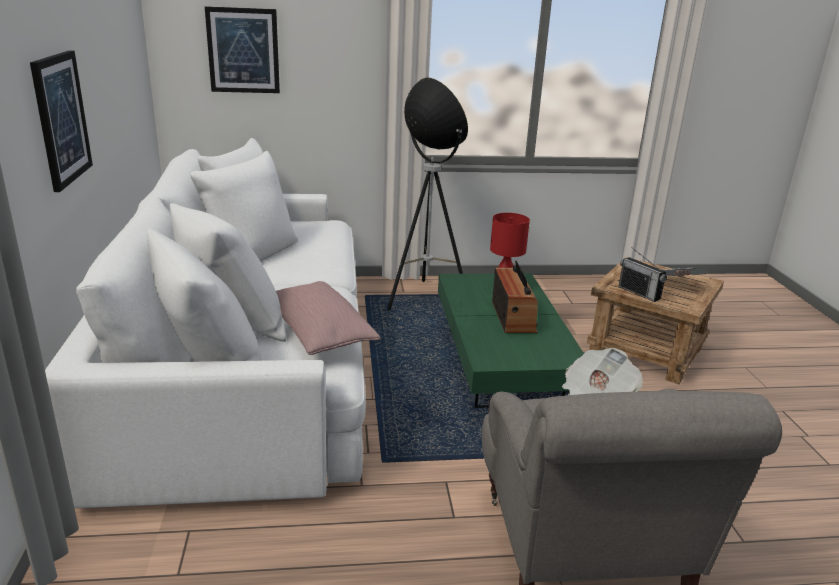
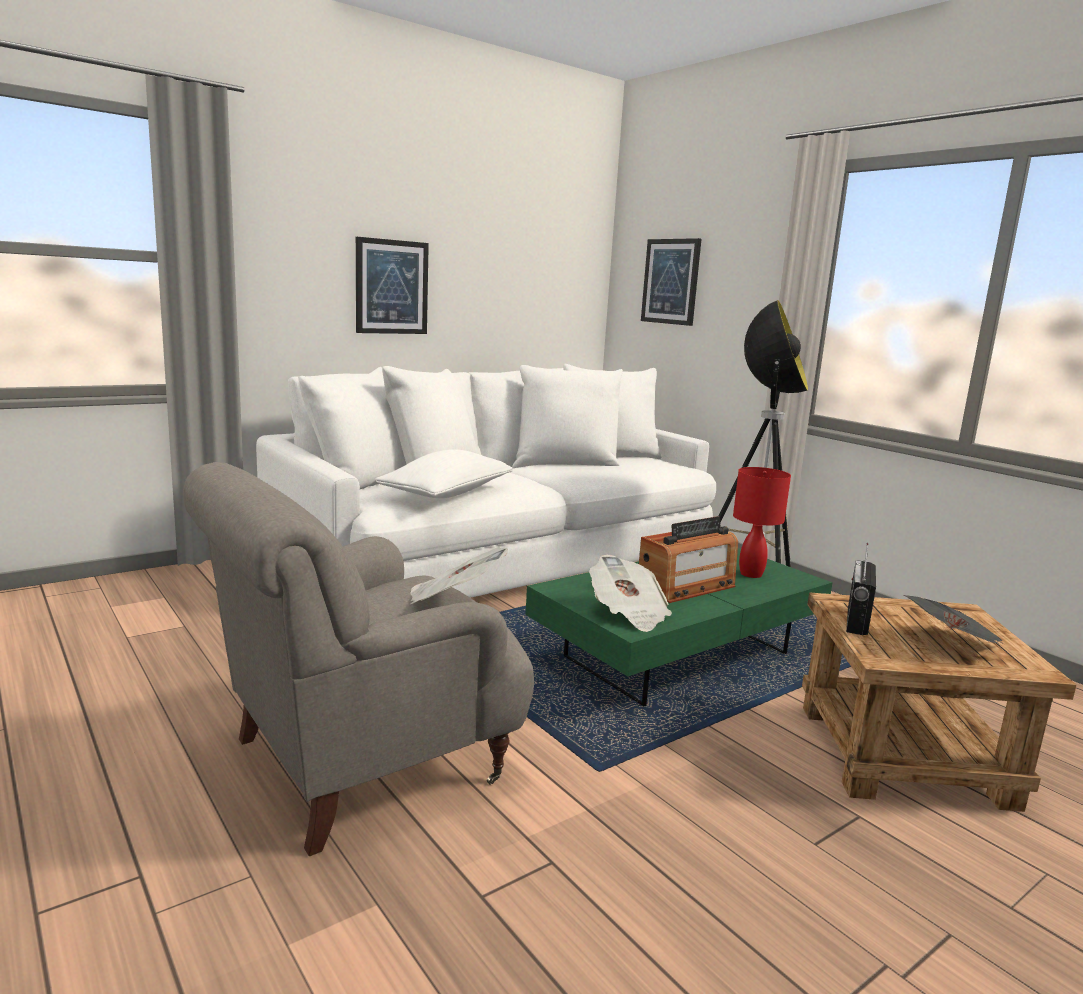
camera: 60 degrees right, 10 degrees down
(317, 333) = (446, 494): pink pillow -> white pillow
(548, 352) = (628, 614): none -> newspaper

